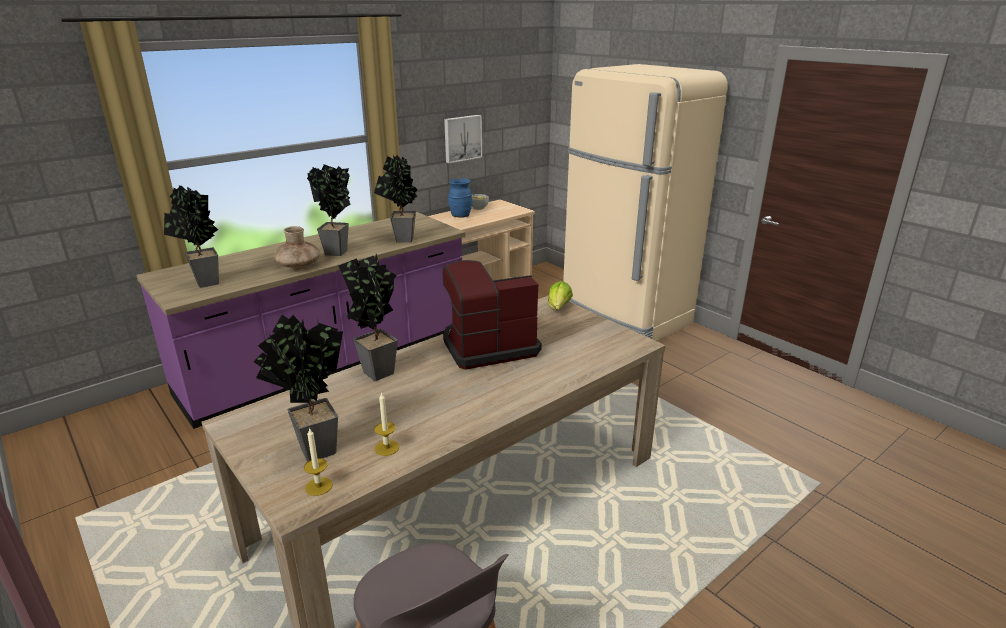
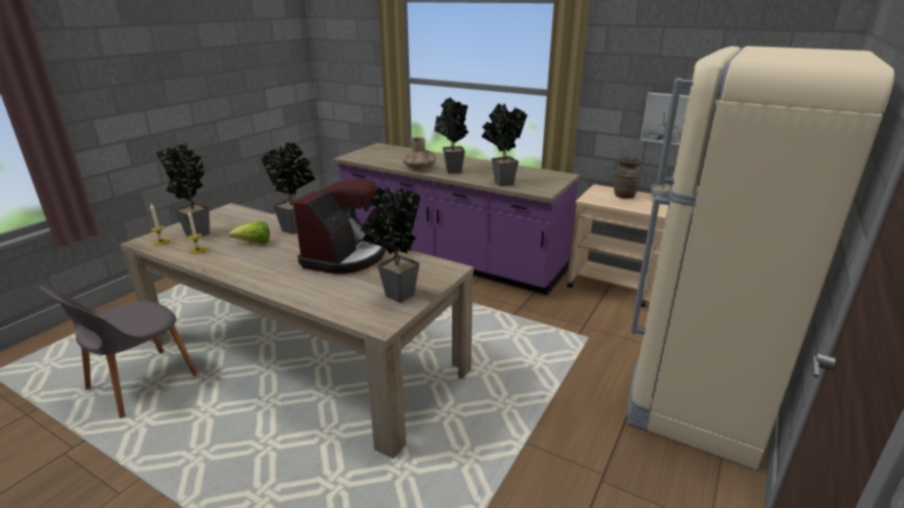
camera: 70 degrees right, 0 degrees up
(206, 284) = (372, 157): potted plant -> potted plant (395, 296)
(460, 216) = (624, 196): blue vase -> brown vase
(488, 346) = (345, 256): coffee machine -> coffee machine turned 60 degrees clockwise
(558, 308) = (440, 274): lettuce -> lettuce (254, 243)

